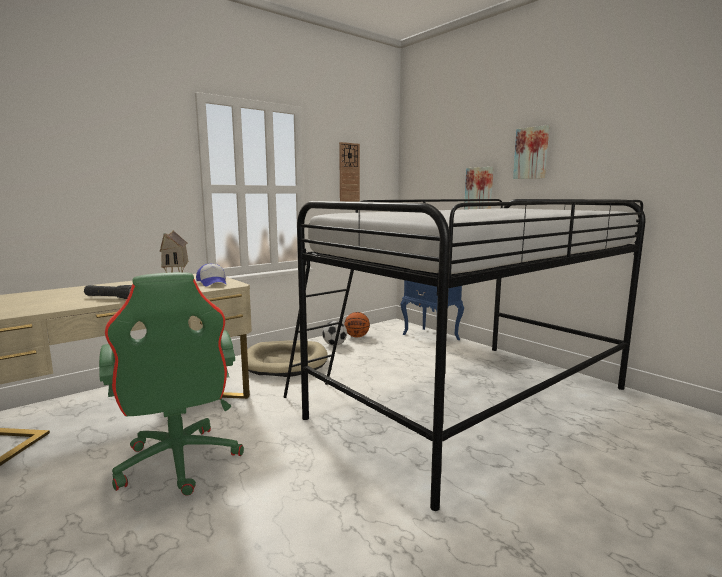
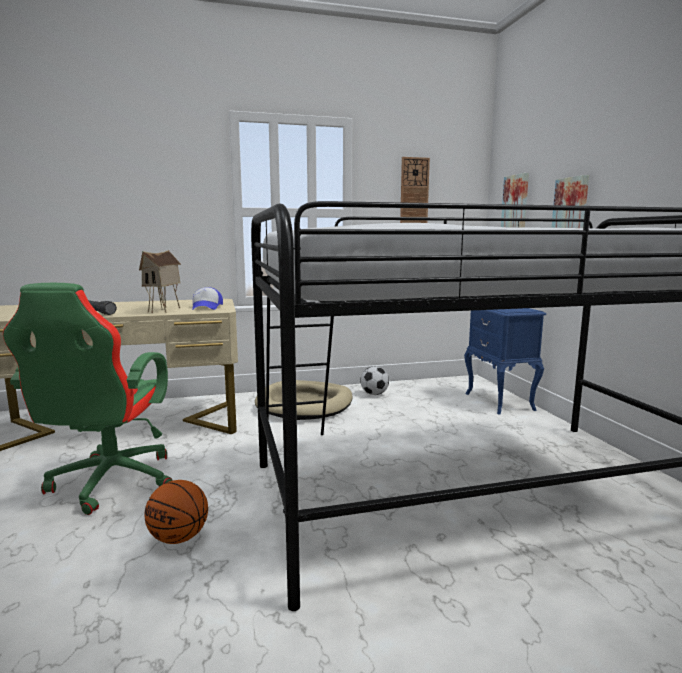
camera: 25 degrees right, 0 degrees up
(357, 336) = (408, 389): basketball -> basketball (179, 538)
(531, 153) = (638, 150): picture -> picture (516, 201)

